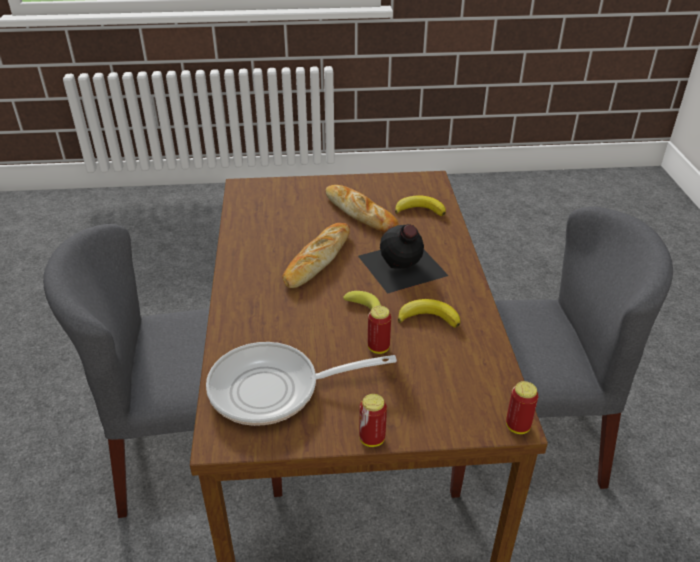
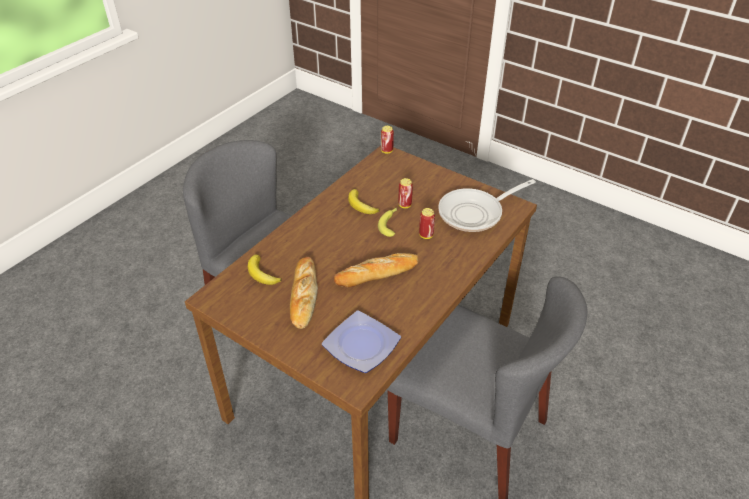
camera: 140 degrees left, 5 degrees up
(268, 207) = (361, 344): none -> plate
(274, 389) = (475, 213): frying pan -> frying pan turned 120 degrees clockwise
(372, 439) = (450, 175): can -> can (426, 235)
(401, 266) = (334, 240): black bottle -> none

